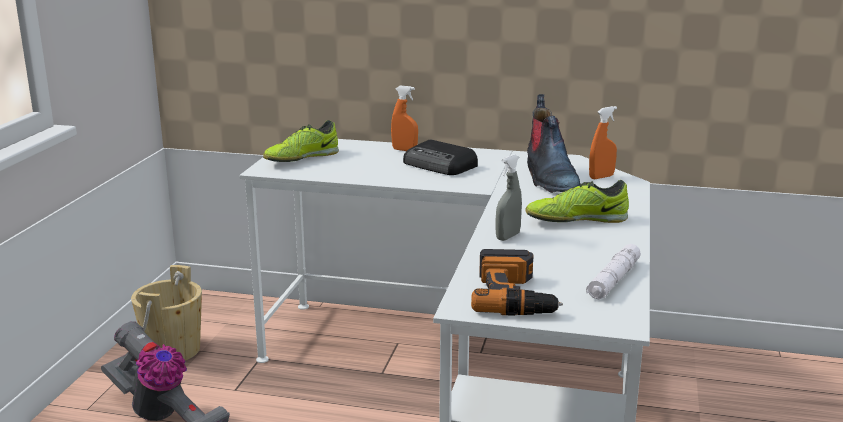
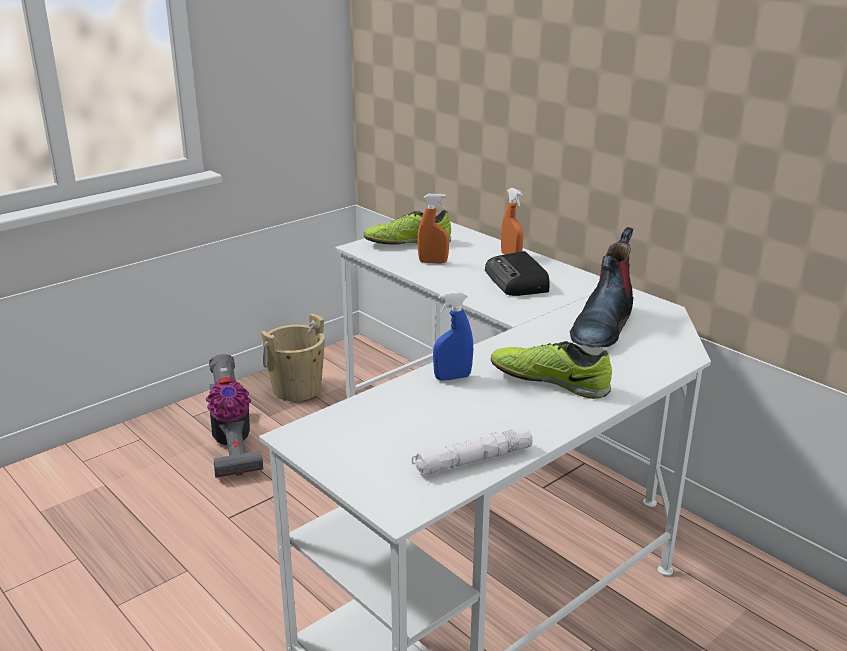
camera: 35 degrees right, 5 degrees up
(507, 237) = (452, 377): grey spray bottle -> blue spray bottle
(515, 296) = (356, 441): power drill -> none
(601, 177) = (662, 339): orange spray bottle -> orange spray bottle (433, 262)

